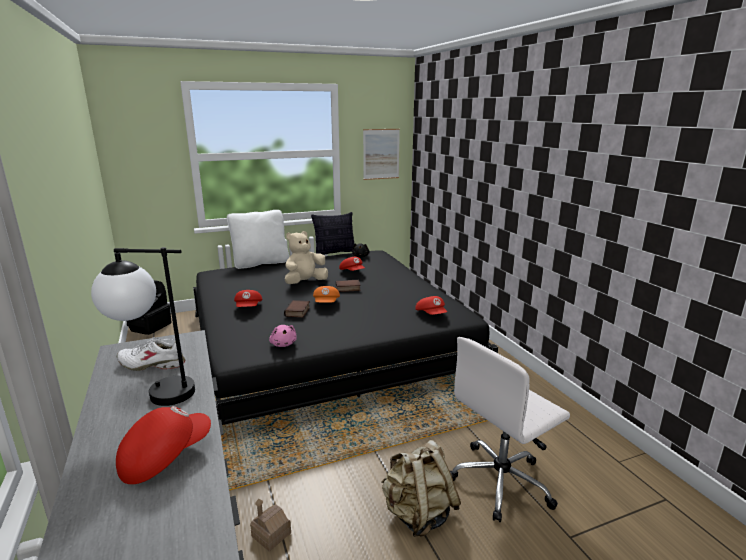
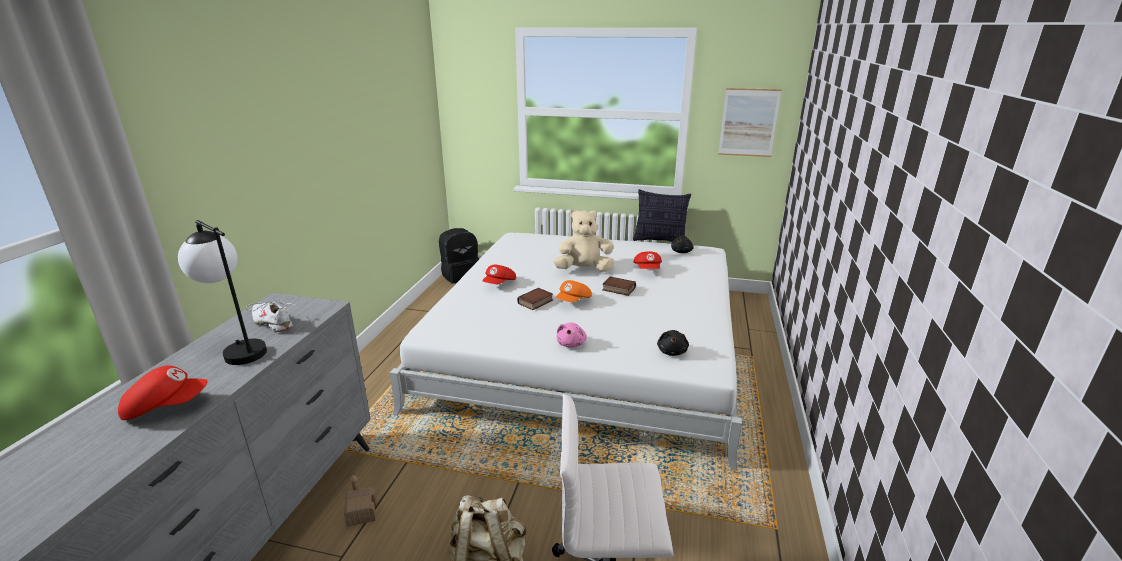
camera: 35 degrees right, 5 degrees up
(260, 263) = (570, 235): white pillow -> none
(283, 344) = (482, 334): pink plush toy -> pink plush toy (571, 344)
(325, 345) = (587, 346): black bed -> white bed
(431, 314) = (672, 351): red cap -> black plush toy

